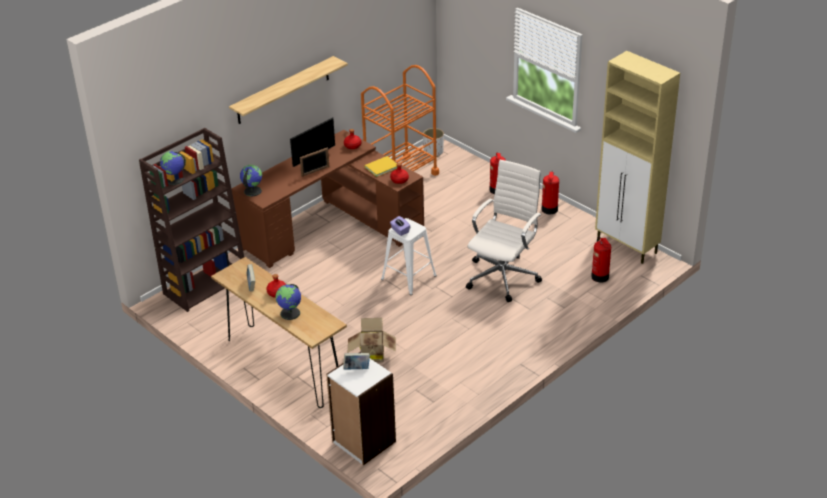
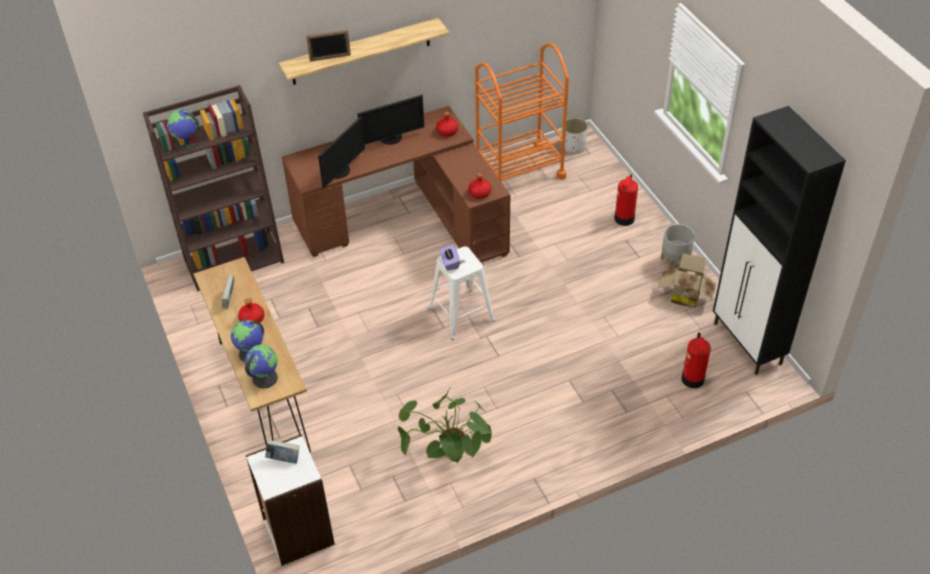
camera: 20 degrees right, 10 degrees up
(252, 191) = (302, 166): globe -> globe (264, 378)
(284, 188) = (340, 171): none -> monitor
(315, 171) = (386, 156): picture frame -> picture frame (330, 58)
(371, 354) = (367, 410): cardboard box -> cardboard box (685, 295)
(380, 167) = (467, 168): yellow book -> none
(450, 368) = (448, 459): none -> potted plant
(503, 276) = (574, 344): white office chair -> none
(549, 209) = (674, 263): fire extinguisher -> grey planter
(627, 247) = (748, 344): beige cabinet -> black cabinet

